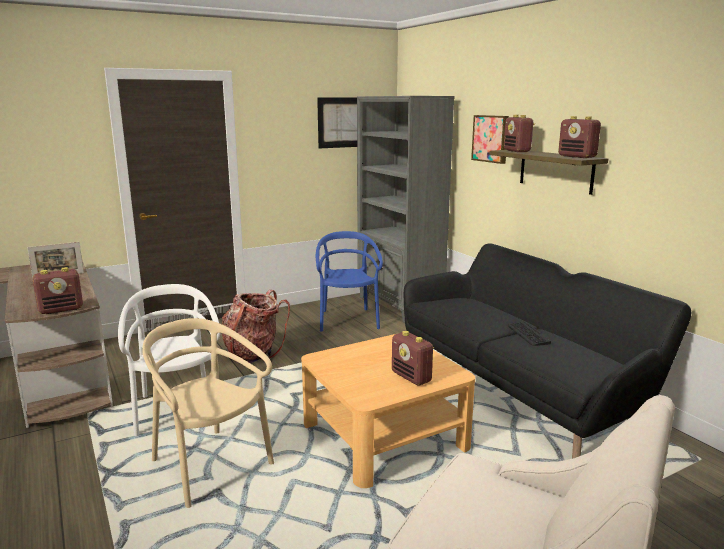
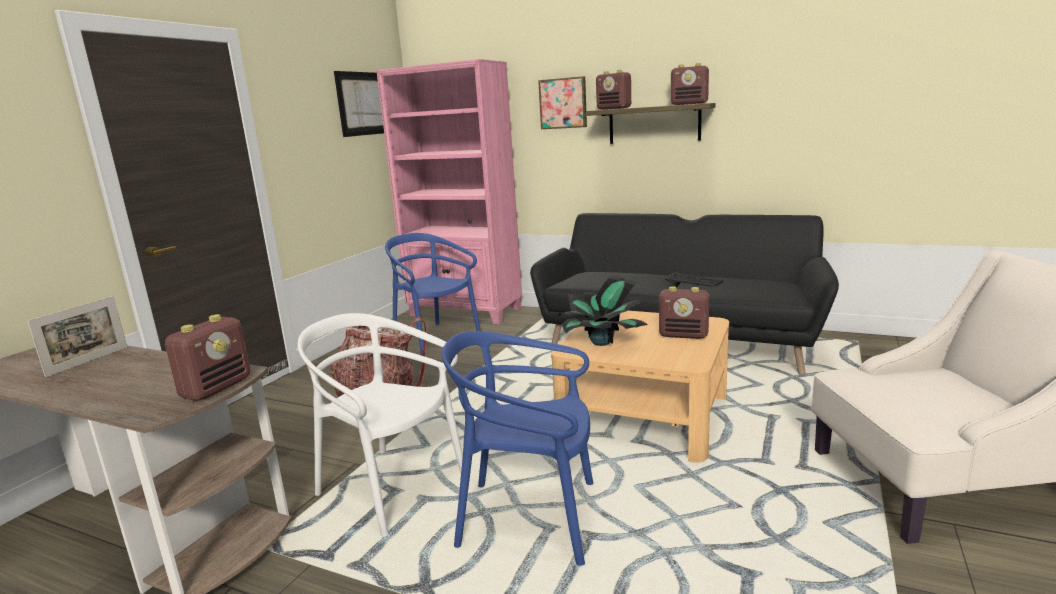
camera: 35 degrees left, 0 degrees up
(209, 465) = (530, 517): beige chair -> blue chair
(347, 360) = (602, 343): none -> potted plant
(399, 306) = (466, 312): grey bookcase -> pink bookcase

